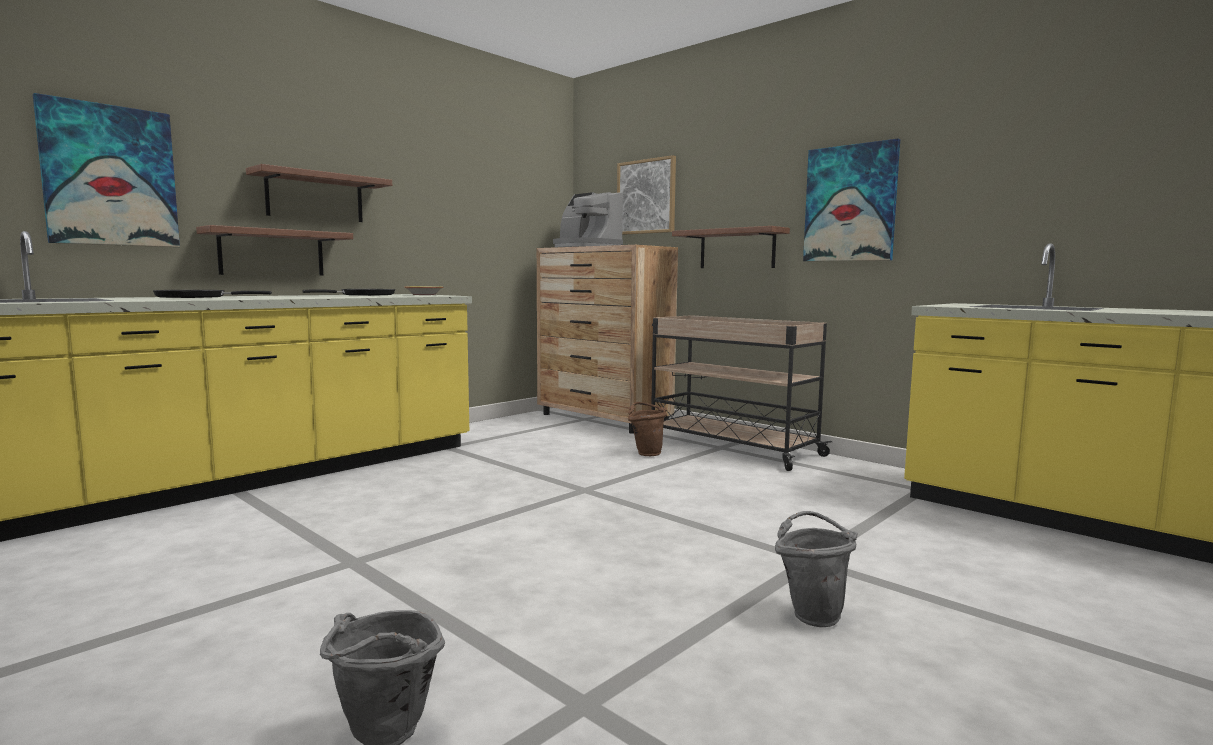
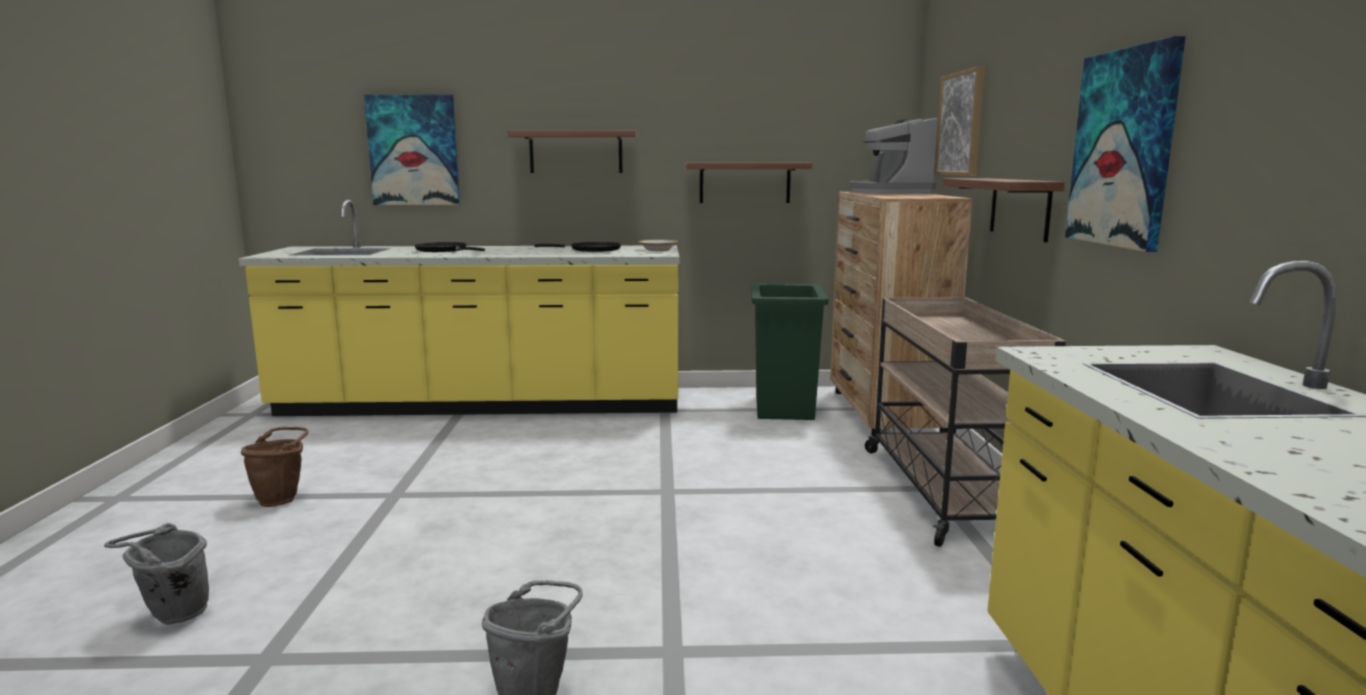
camera: 45 degrees right, 5 degrees up
(272, 253) = (535, 206): shelf -> shelf (745, 183)
(533, 428) = (785, 407): none -> green trash can
(646, 453) = (826, 469): brown bucket -> brown bucket (282, 499)

